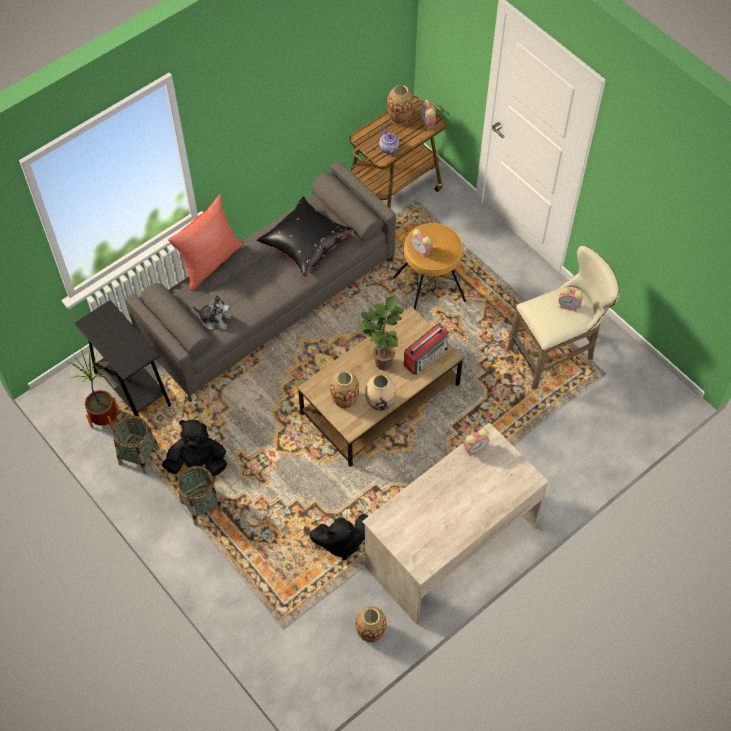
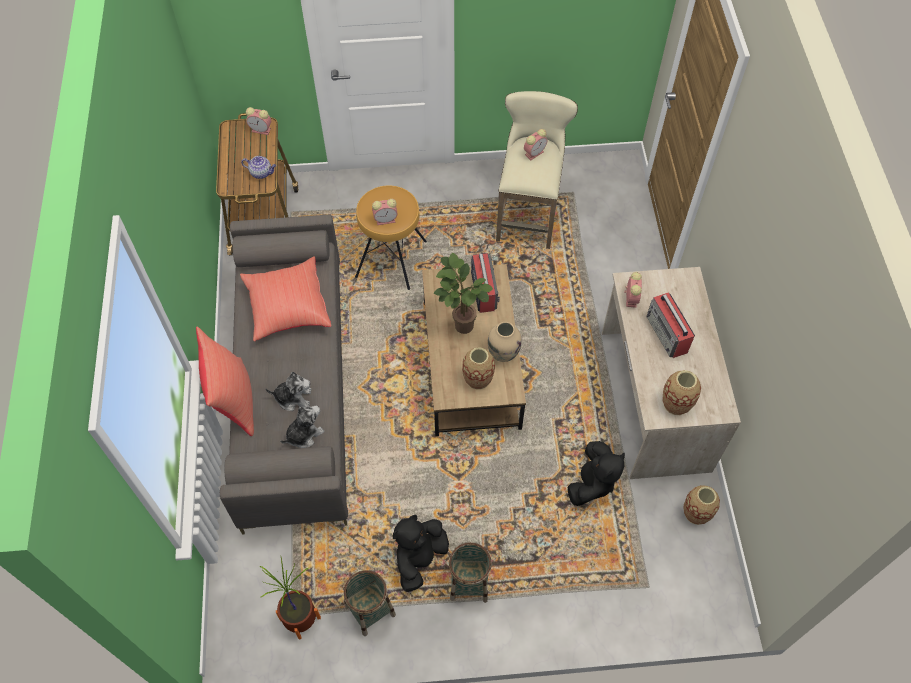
camera: 55 degrees left, 0 degrees up
(132, 389) = (287, 571): black side table -> none
(237, 295) = (293, 397): none -> plush toy
(305, 244) = (287, 308): black pillow -> red pillow
(399, 117) = (235, 145): vase -> vase (676, 403)
(461, 491) = (667, 334): none -> radio

